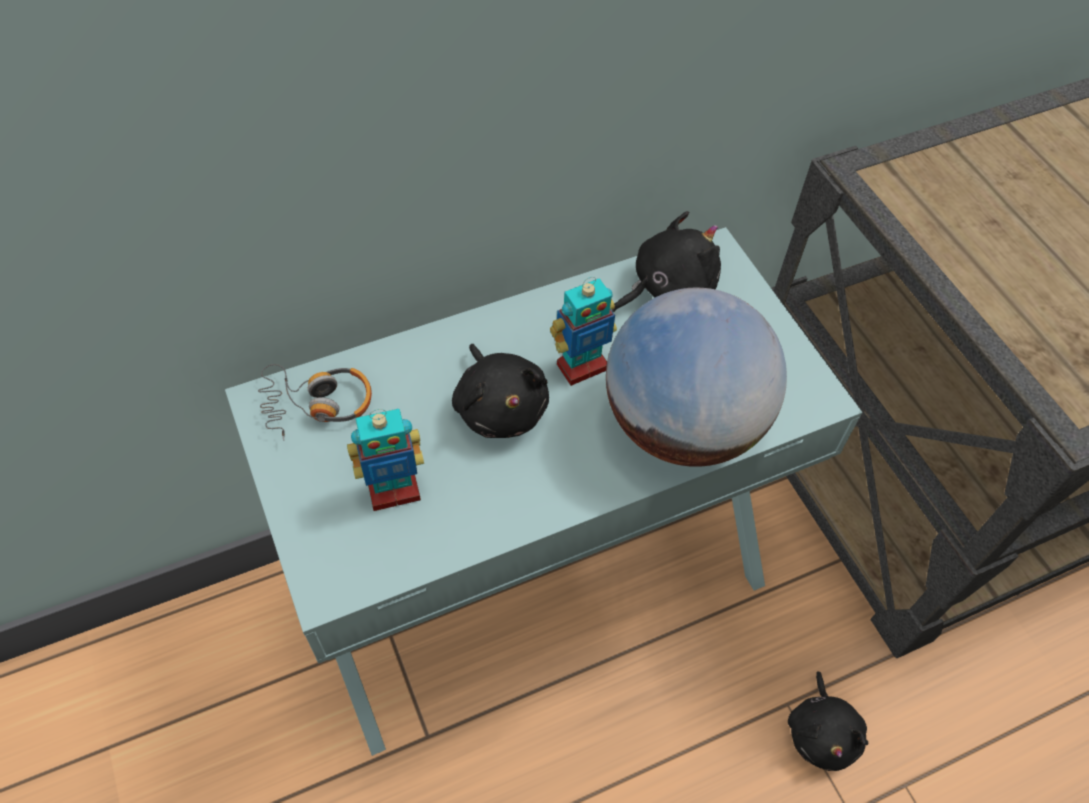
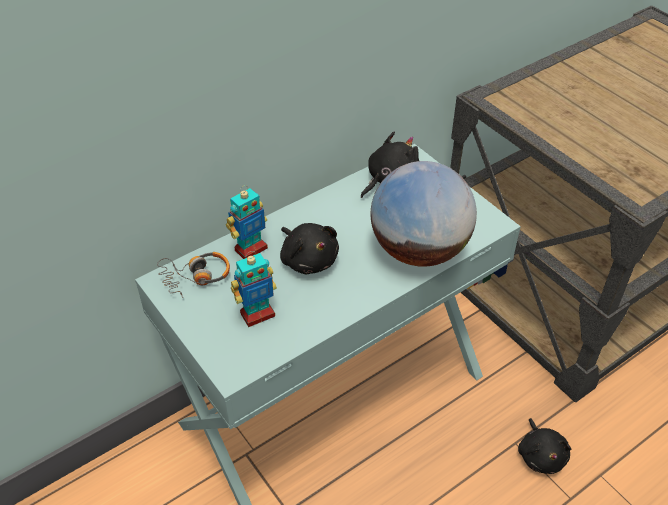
camera: 10 degrees left, 10 degrees down
(581, 366) = (350, 230): toy robot -> toy robot (250, 249)

